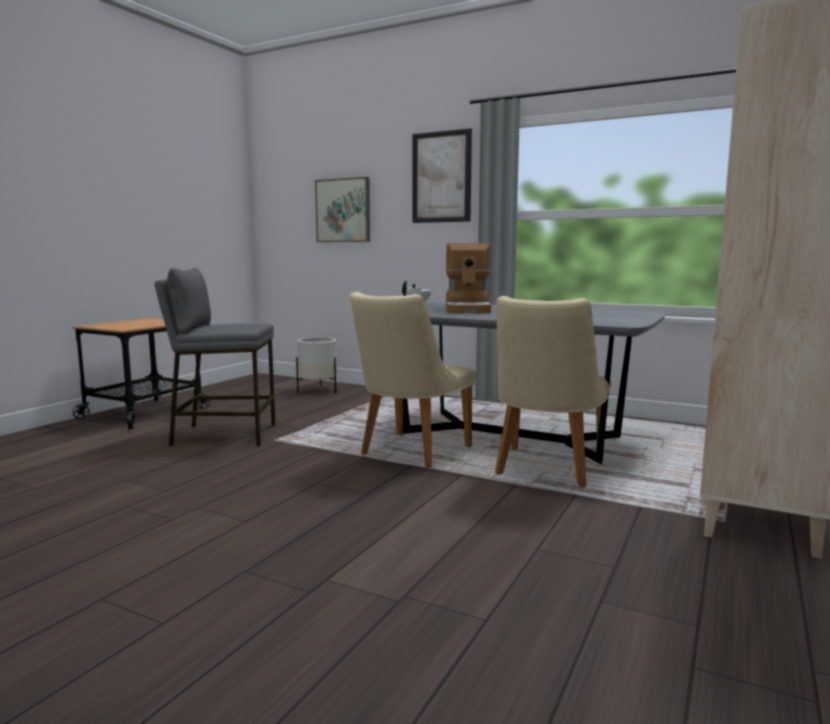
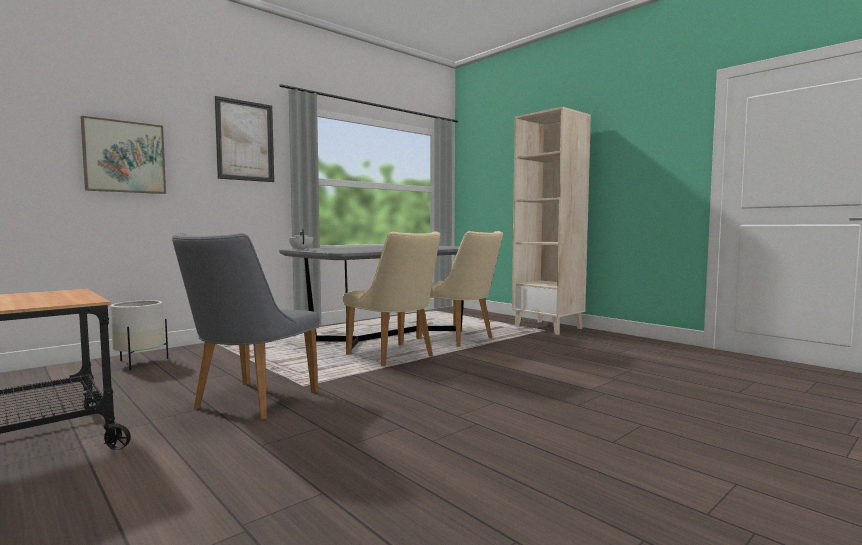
camera: 70 degrees left, 5 degrees down
(224, 435) = (248, 403): grey stool -> grey chair
(468, 309) = (359, 249): coffee machine -> none

